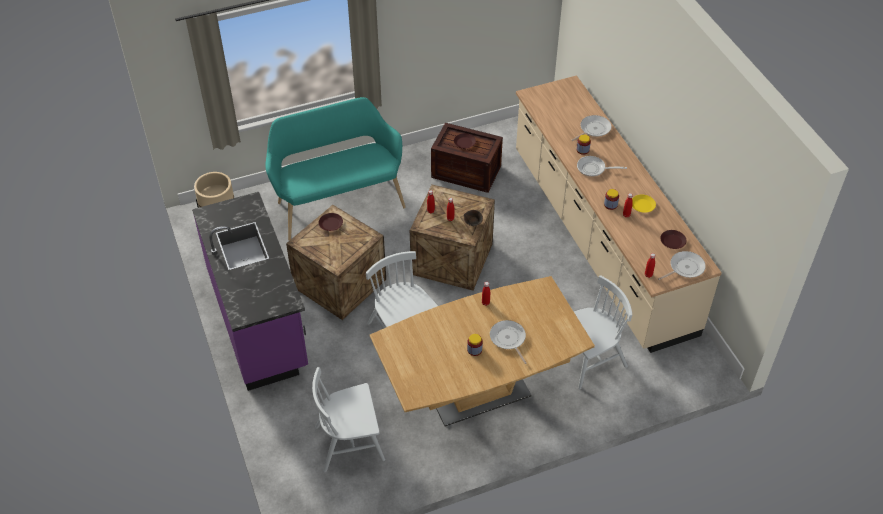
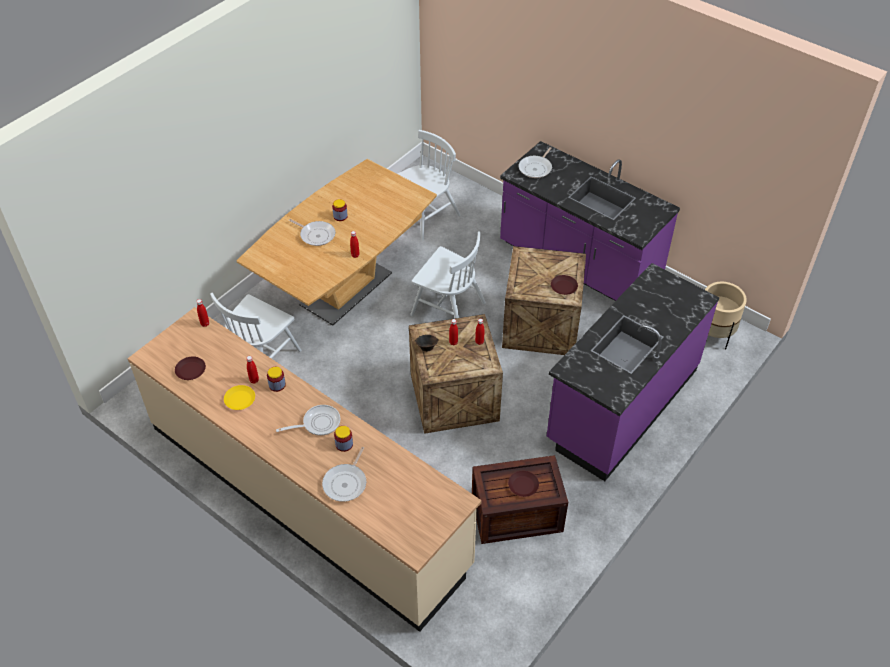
camera: 150 degrees right, 0 degrees up
(337, 202) = (621, 405): turquoise bench -> purple counter
(684, 268) = (168, 346): frying pan -> frying pan (536, 168)

